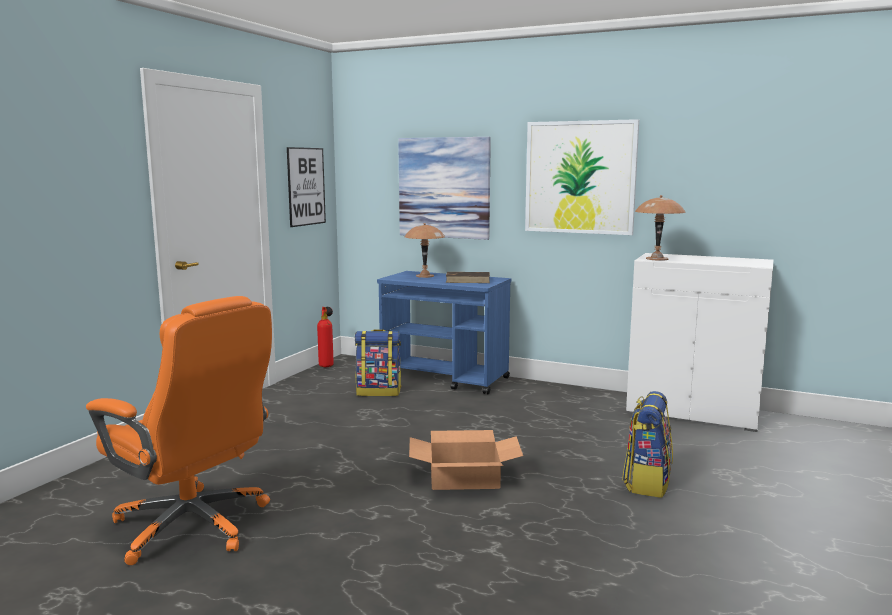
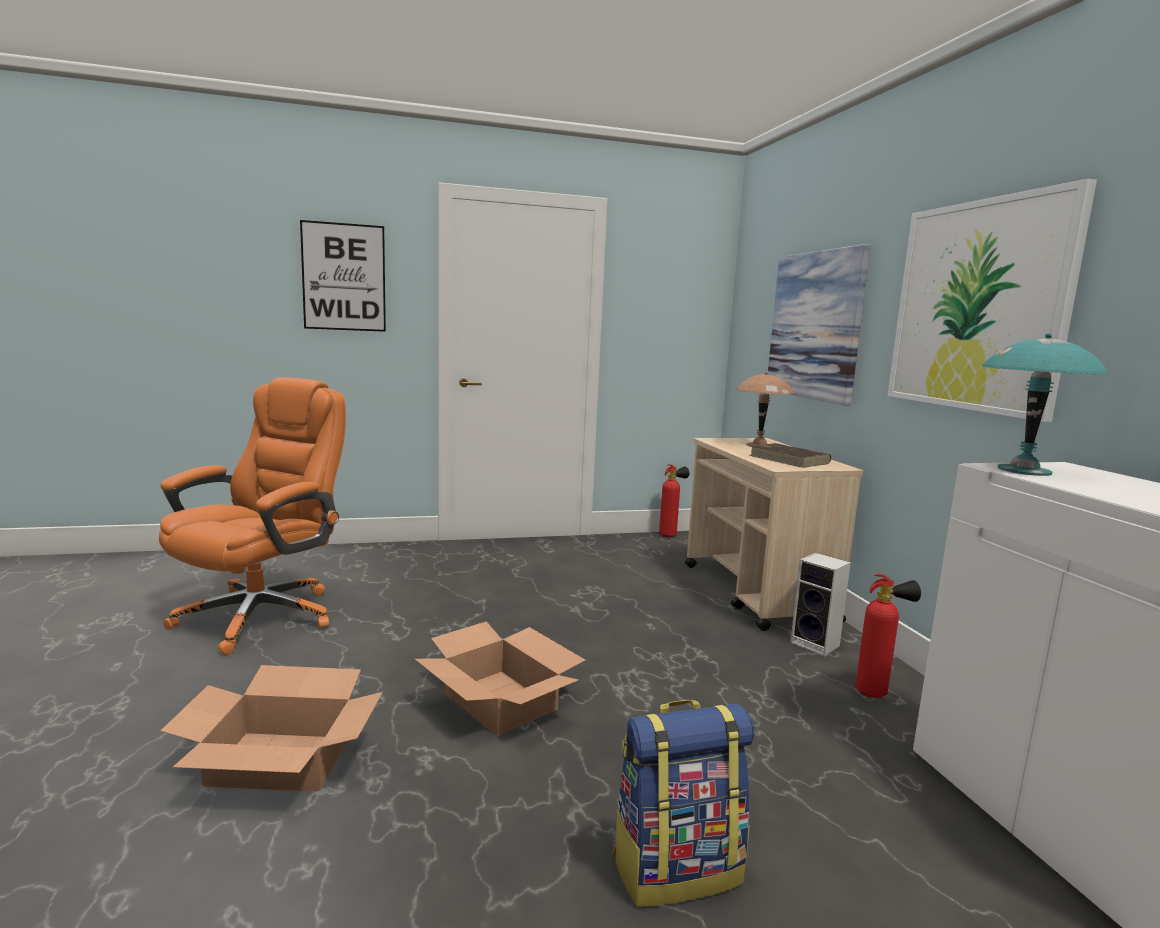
camera: 50 degrees right, 0 degrees up
(193, 526) = (262, 615): orange office chair -> orange office chair turned 150 degrees counterclockwise
(306, 186) = (672, 319): picture -> picture (344, 277)
(379, 392) = (652, 577): backpack -> none
(442, 556) = (280, 761): none -> cardboard box
(445, 378) = (757, 593): blue cart -> beige cart
(519, 390) = (817, 645): none -> speaker
(576, 398) = (877, 693): none -> fire extinguisher
(657, 259) = (1024, 470): brown table lamp -> turquoise table lamp

